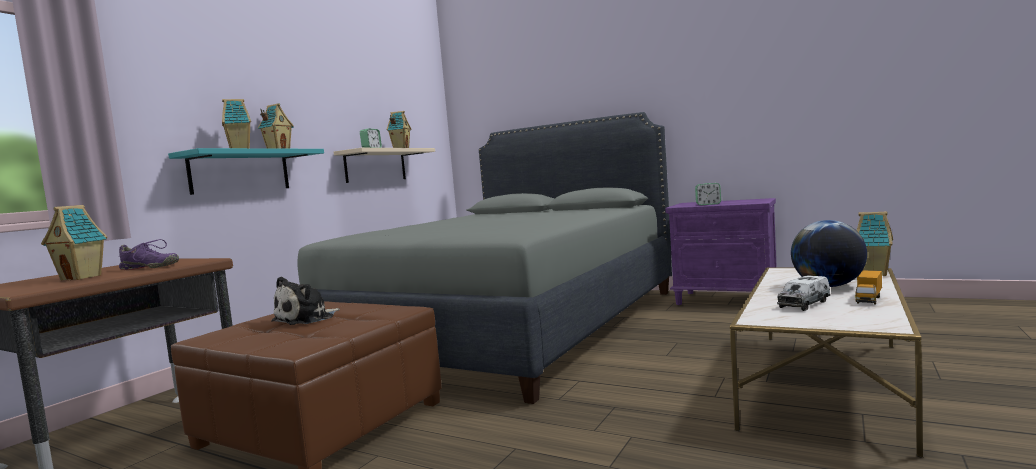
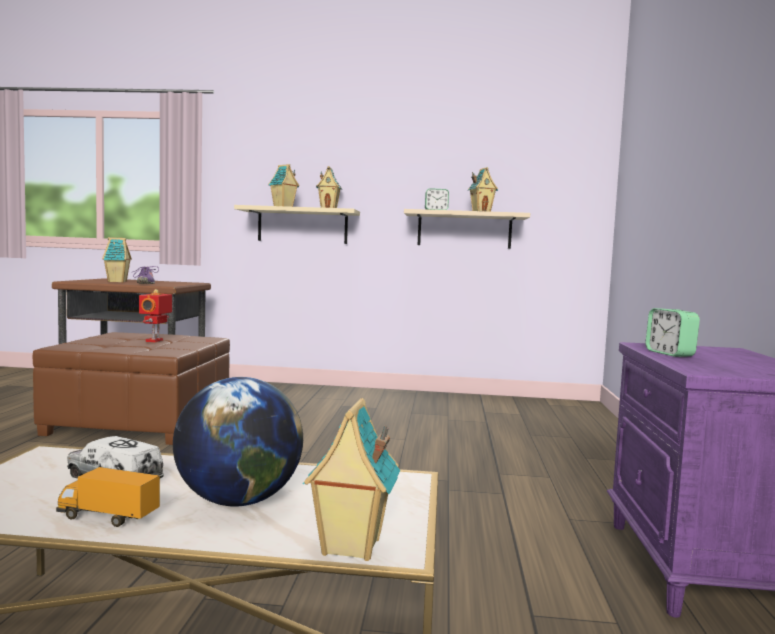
camera: 65 degrees right, 0 degrees up
(240, 172) = (302, 226): turquoise shelf -> beige shelf
(307, 319) = (155, 341): plush toy -> toy robot
(509, 325) = (426, 440): grey bed -> none

